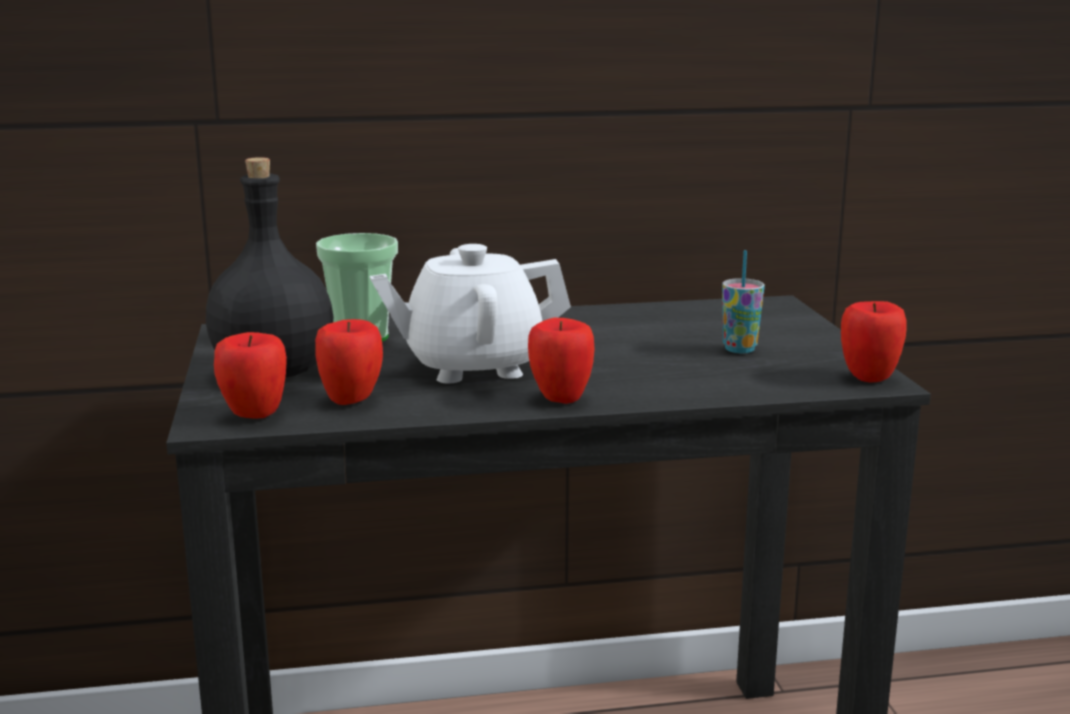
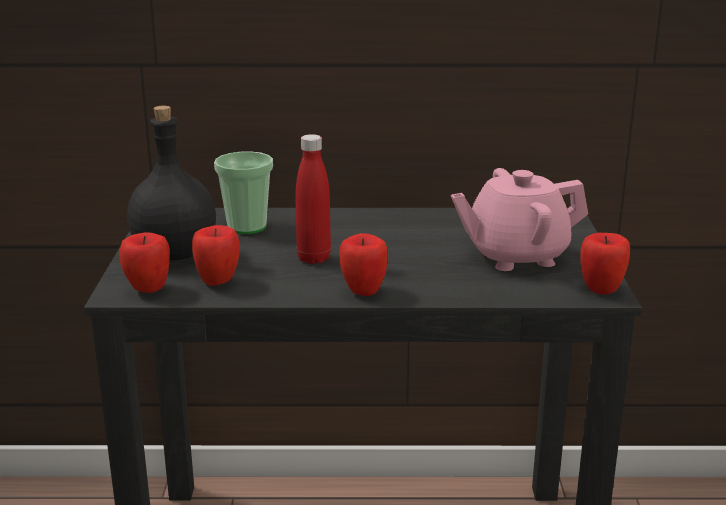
camera: 10 degrees right, 5 degrees up
(472, 366) = (313, 258): white teapot -> red bottle
(739, 349) = (515, 256): cup -> pink teapot

